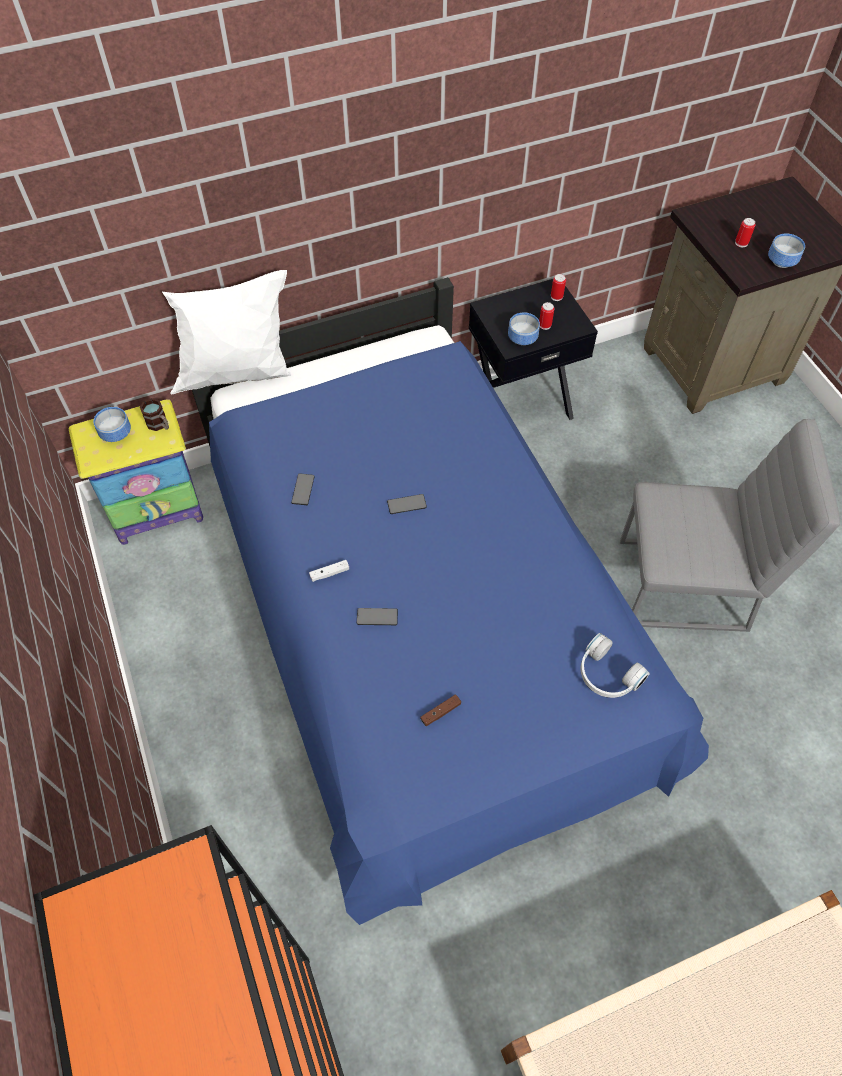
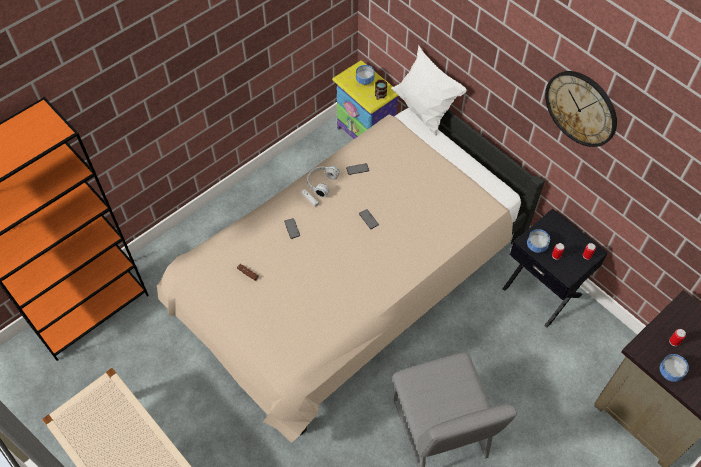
camera: 70 degrees right, 0 degrees up
(419, 620) = (349, 284): blue bed -> beige bed
(464, 116) = (581, 108): none -> wall clock
(606, 676) = (297, 346): white headphones -> white headphones (321, 182)

